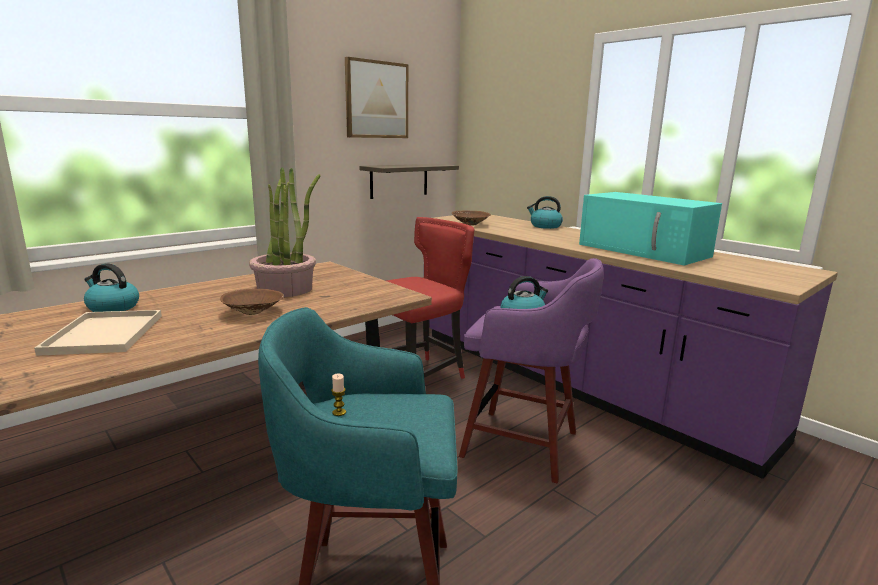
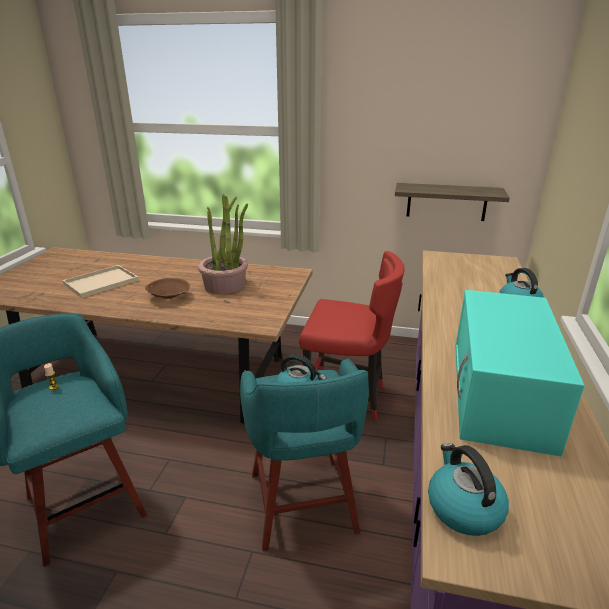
camera: 55 degrees right, 10 degrees up
(112, 307) = (140, 264): kettle -> kettle (463, 508)
(376, 100) = (426, 116): picture -> none
(470, 225) = (441, 274): brown bowl -> none
(524, 445) = (303, 505): purple stool -> turquoise stool

